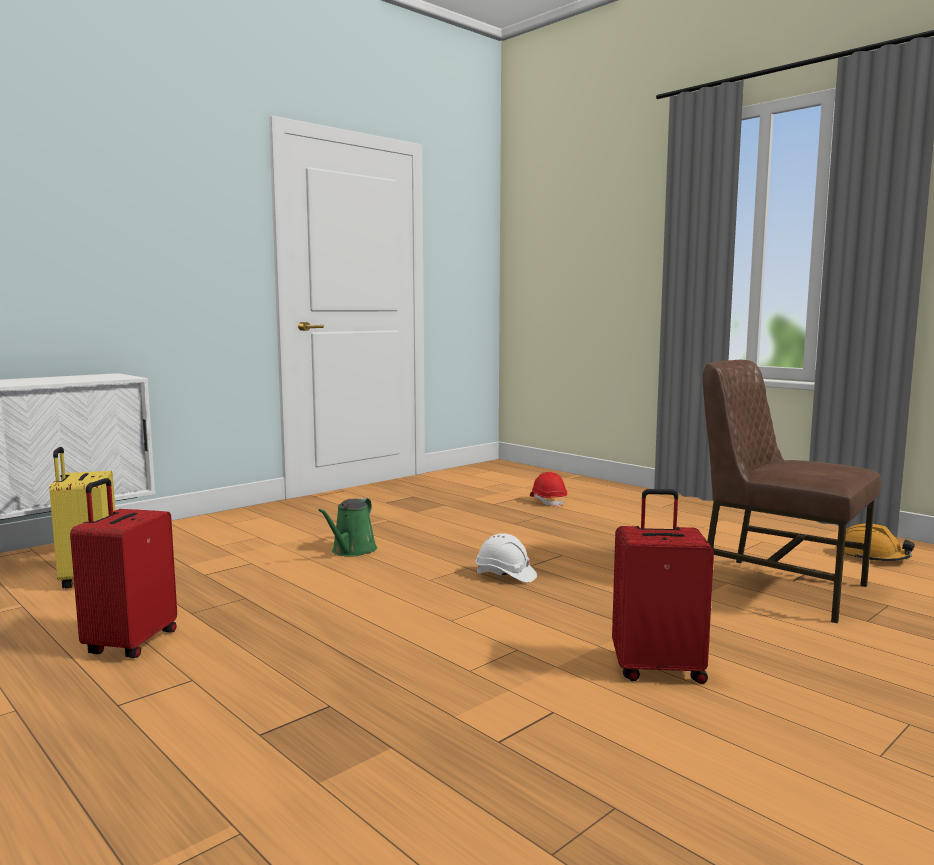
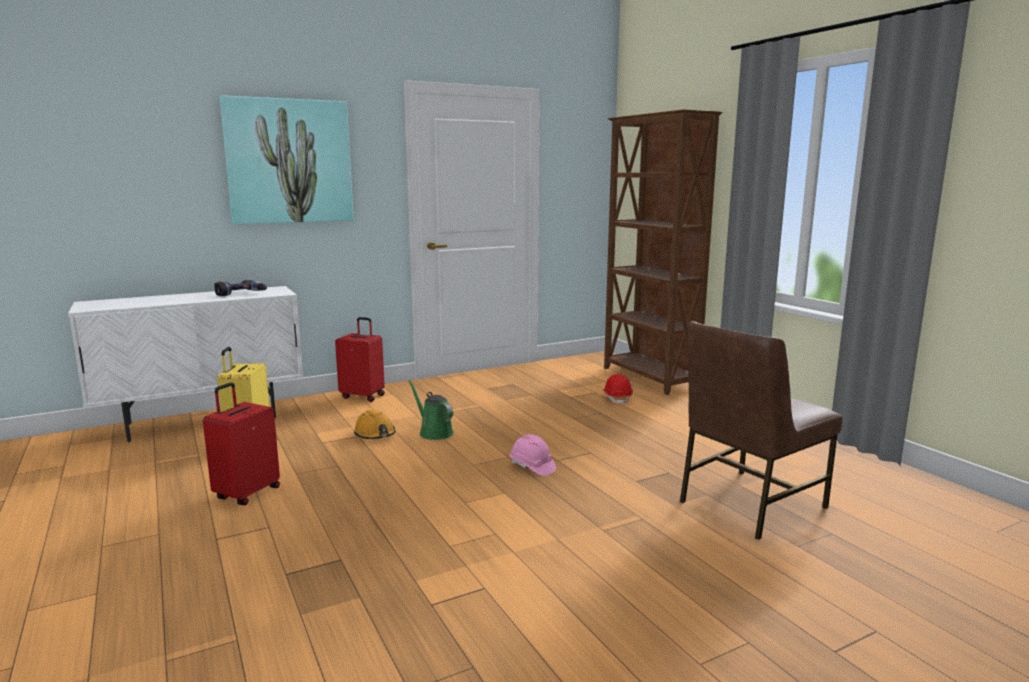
camera: 15 degrees right, 5 degrees up
(65, 379) = (241, 294): none -> power drill
(124, 205) = (289, 161): none -> picture
(352, 551) = (434, 432): green watering can -> green watering can turned 105 degrees clockwise
(505, 575) = (532, 467): white hard hat -> pink hard hat
(567, 481) = (649, 378): none -> brown bookcase
(658, 668) = (587, 564): red suitcase -> red suitcase (363, 396)
(779, 587) = (748, 504): brown chair -> brown chair turned 90 degrees counterclockwise
(871, 557) = (861, 483): orange hard hat -> orange hard hat (375, 434)

